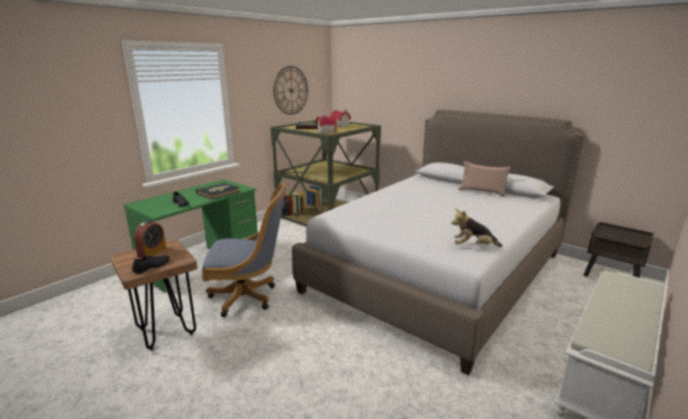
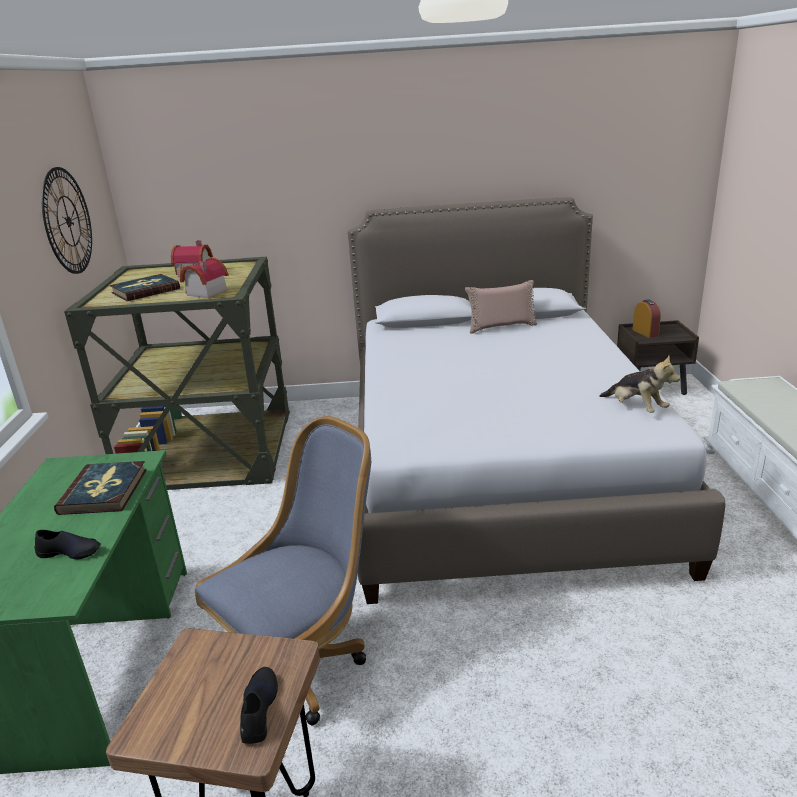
camera: 40 degrees left, 5 degrees up
(152, 252) = (192, 683): alarm clock -> alarm clock (645, 332)
(473, 246) = (636, 408): plush toy -> plush toy turned 90 degrees counterclockwise

